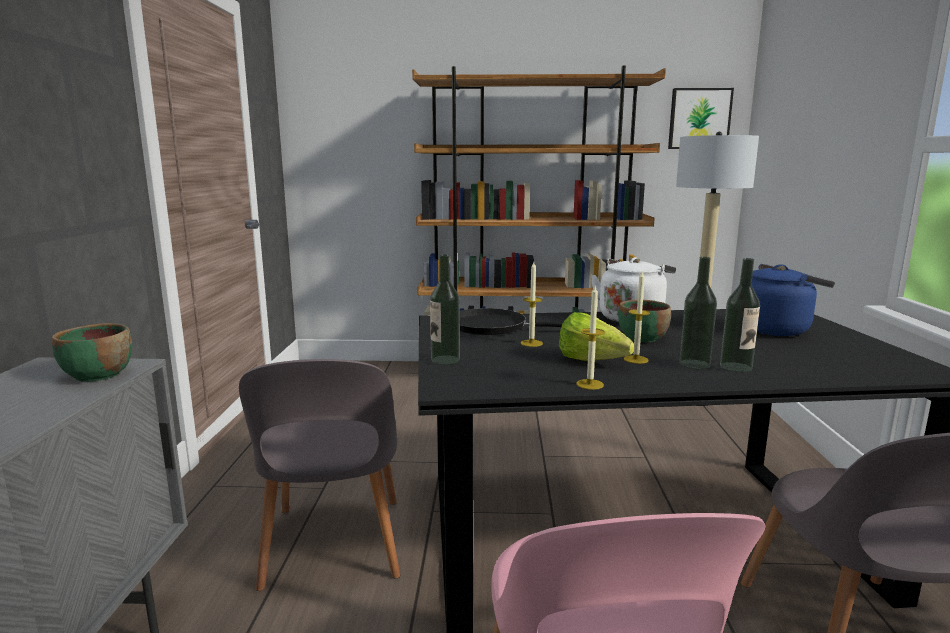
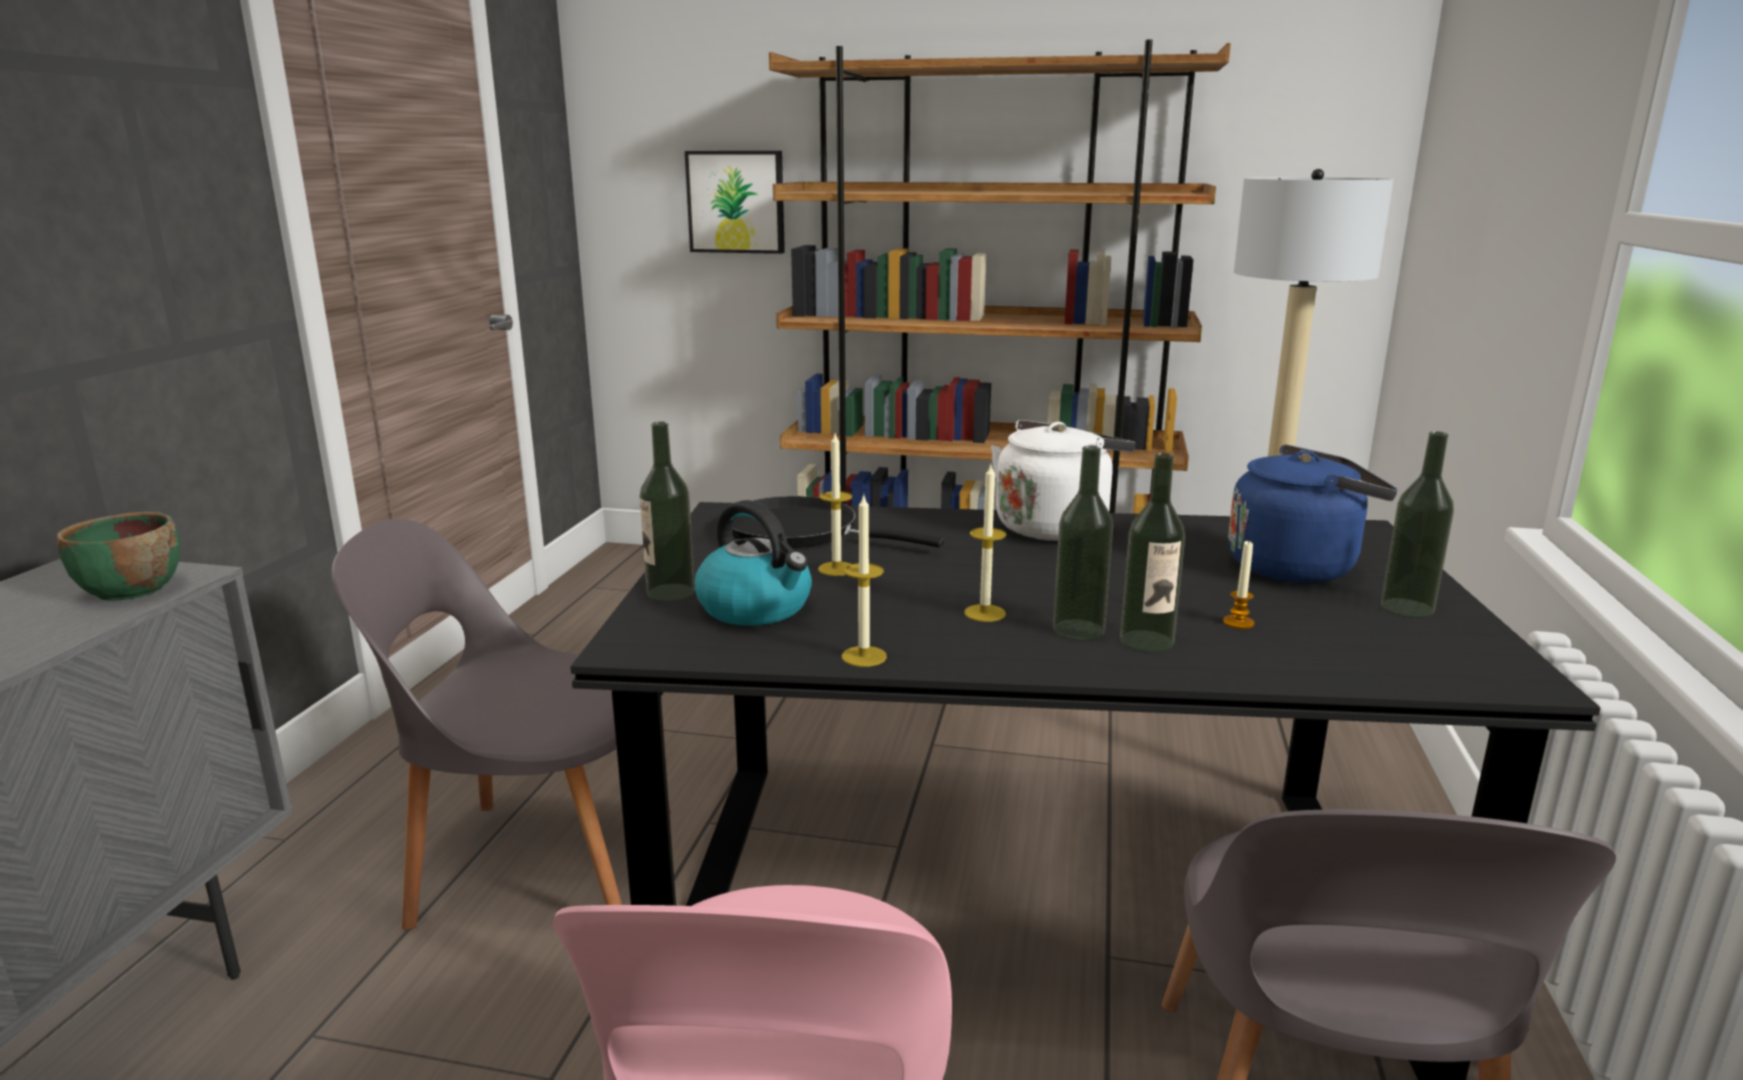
camera: 10 degrees right, 5 degrees up
(333, 546) = (534, 864): grey chair -> grey chair turned 90 degrees clockwise
(504, 364) = (756, 608): none -> kettle
(596, 362) = (911, 615): lettuce -> none
(642, 338) = (1034, 571): green bowl -> none
(699, 119) = (1317, 134): picture -> picture (736, 202)
(773, 356) = (1238, 623): none -> candle
(849, 344) = (1407, 608): none -> bottle

